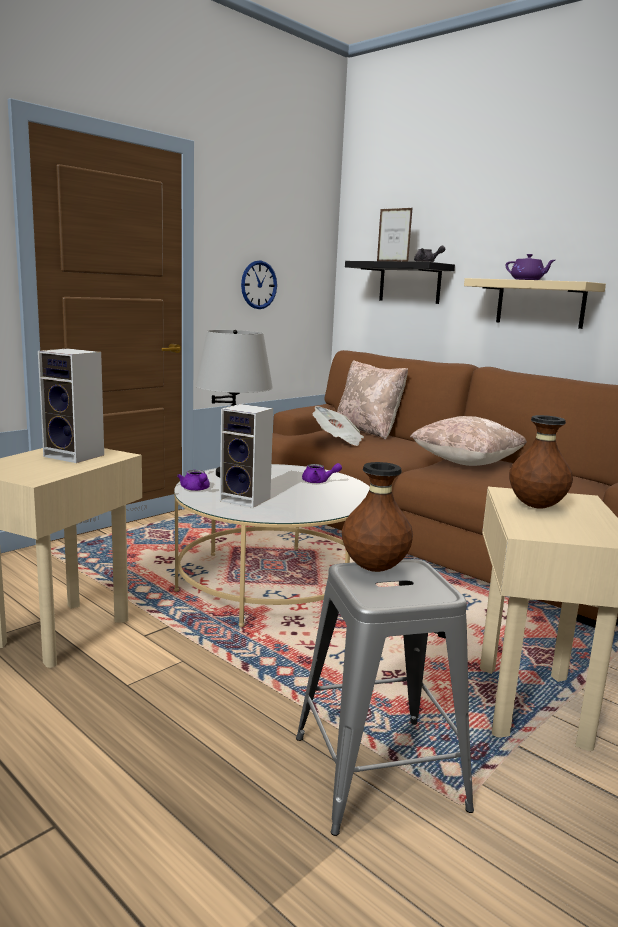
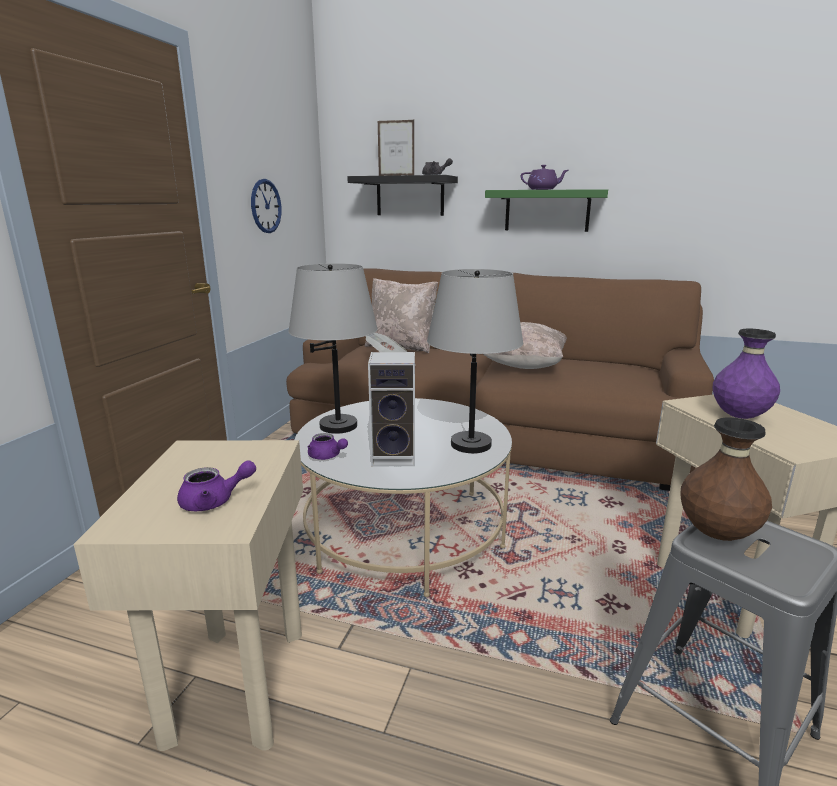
camera: 25 degrees left, 5 degrees up
(76, 456) = (224, 463): speaker -> none
(319, 481) = (430, 415): purple teapot -> purple teapot (214, 501)
(321, 505) = (471, 444): none -> grey table lamp
(536, 507) = (739, 417): brown vase -> purple vase
(540, 303) = (547, 210): beige shelf -> green shelf

